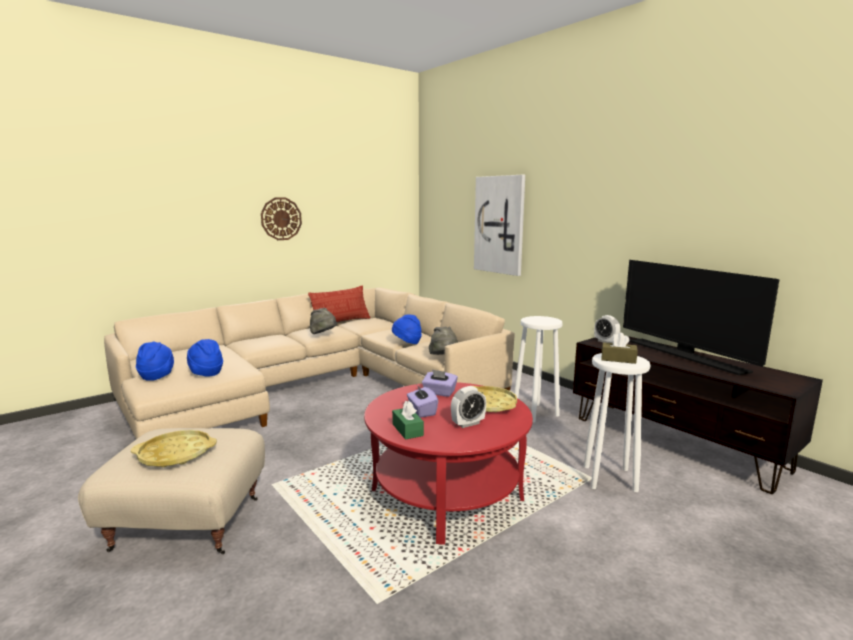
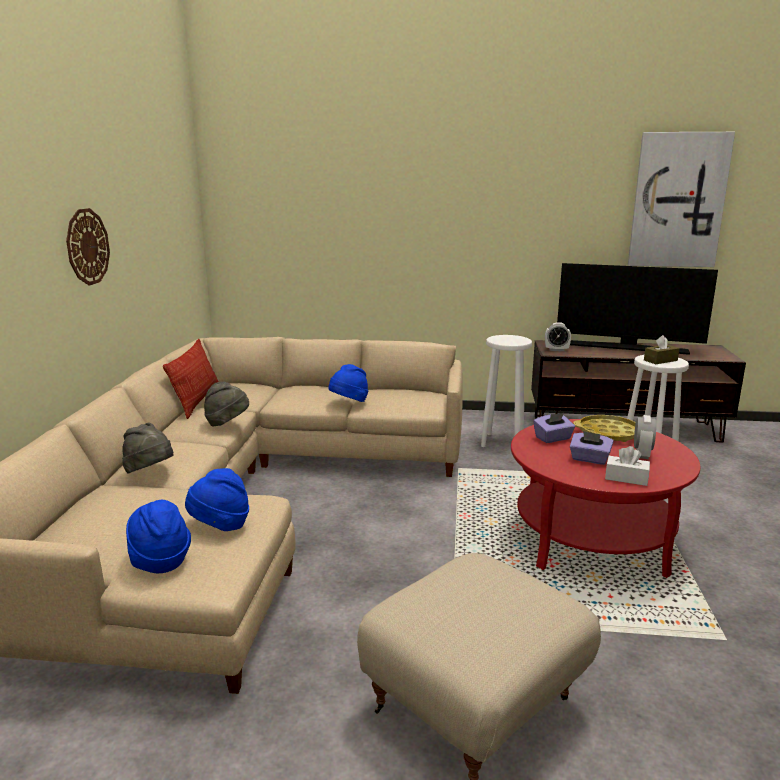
camera: 45 degrees left, 5 degrees up
(175, 454) = (505, 609): yellow tray -> none
(407, 430) = (626, 478): green tissue box -> white tissue box
(444, 357) = (431, 407): grey hat -> grey hat (150, 472)
(499, 225) = (366, 232): picture -> picture (678, 200)

